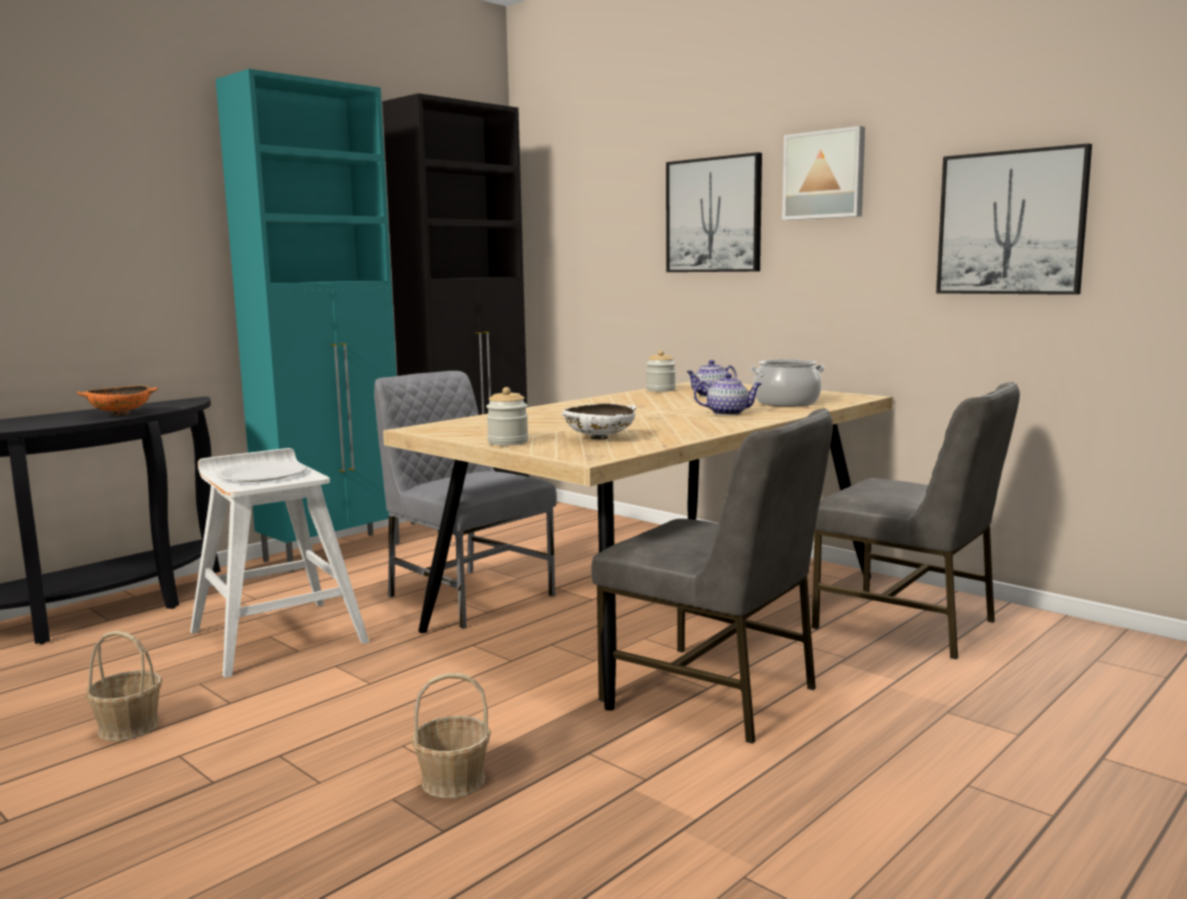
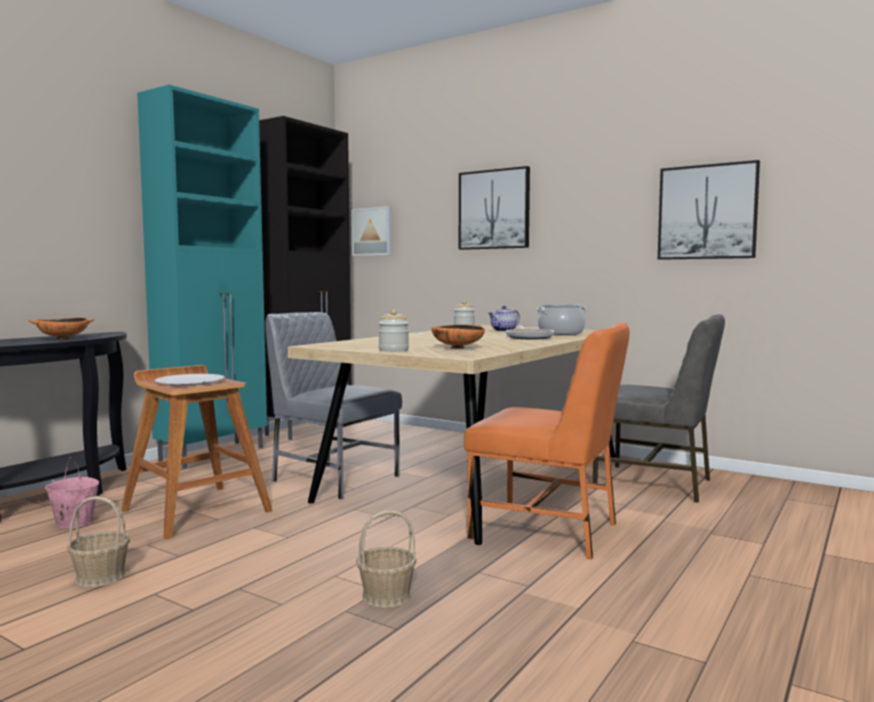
camera: 10 degrees left, 5 degrees down
(130, 647) = (74, 523): none -> pink bucket
(277, 636) = (196, 510): white stool -> brown stool
(599, 438) = (458, 348): white bowl -> orange bowl
(713, 694) = (547, 531): grey chair -> orange chair
(728, 413) = (529, 337): teapot -> frying pan
(824, 175) = (575, 181): picture -> picture (373, 232)

